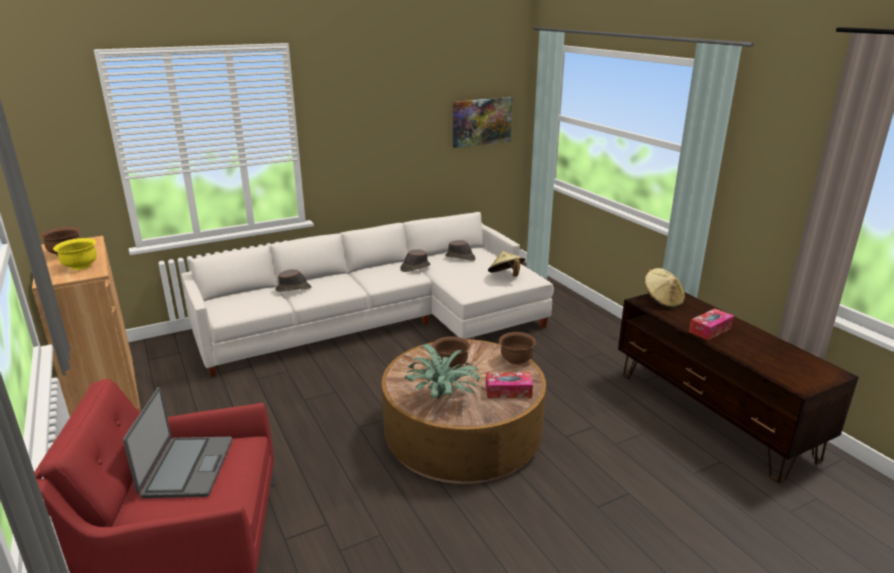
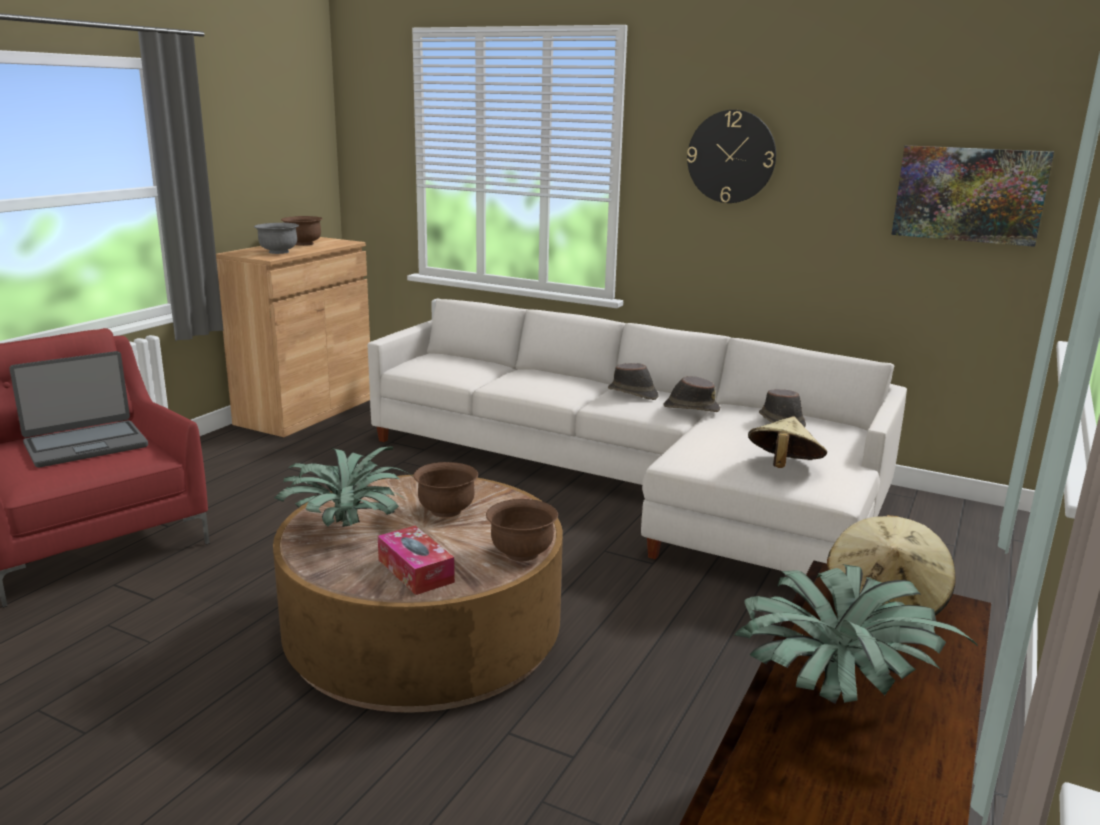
camera: 55 degrees right, 5 degrees down
(80, 266) = (278, 252): yellow bowl -> grey bowl
(293, 289) = (512, 372): brown hat -> brown hat (633, 394)
(367, 119) = (731, 156): none -> wall clock
(710, 330) = (833, 691): tissue box -> potted plant

